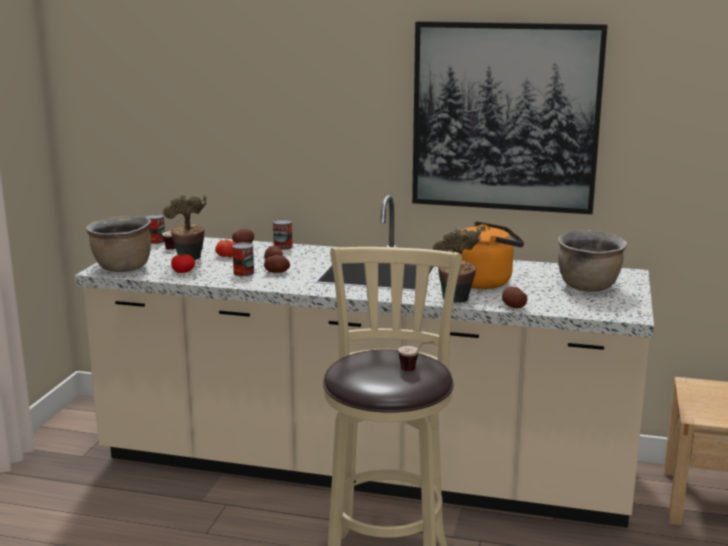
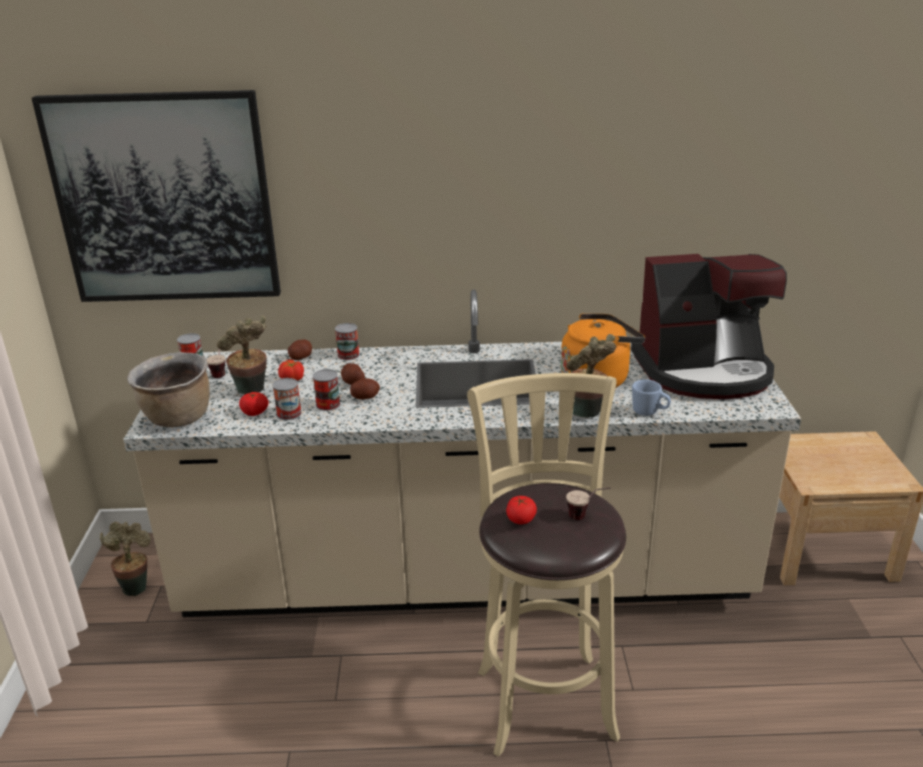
camera: 15 degrees left, 10 degrees up
(84, 432) = (135, 586): none -> potted plant
(209, 275) = (289, 414): none -> can
(358, 364) = (521, 519): none -> tomato
(505, 117) = (594, 190): picture -> picture (165, 199)
(513, 306) = (649, 412): potato -> blue mug
(588, 287) = (704, 371): brown cooking pot -> coffee machine

